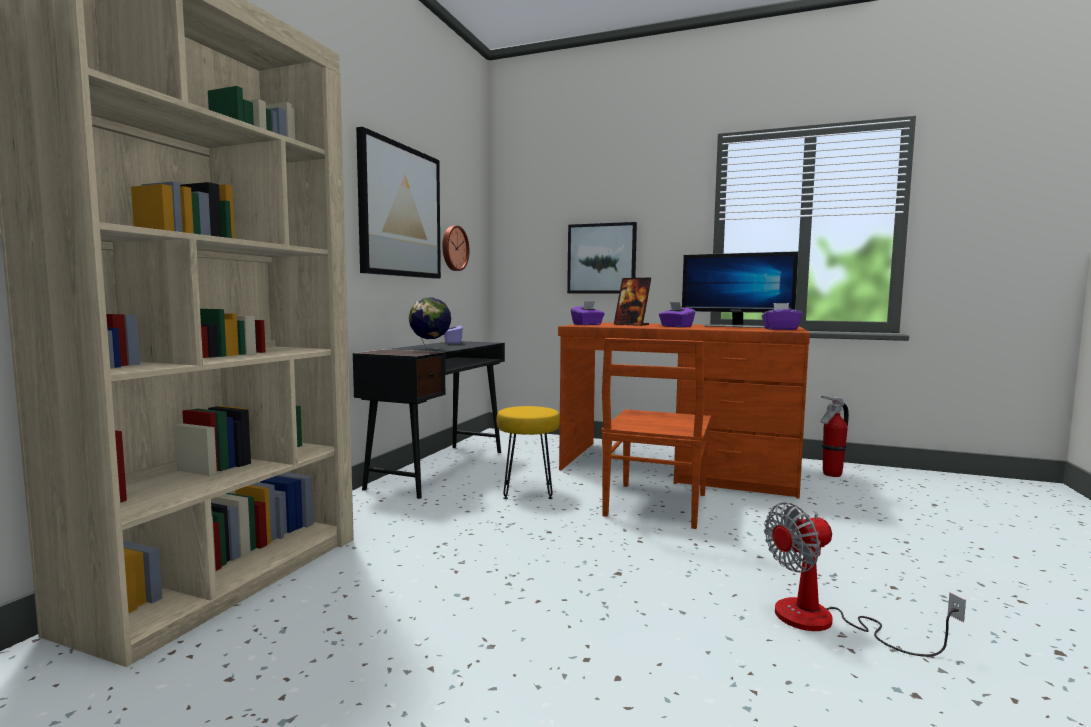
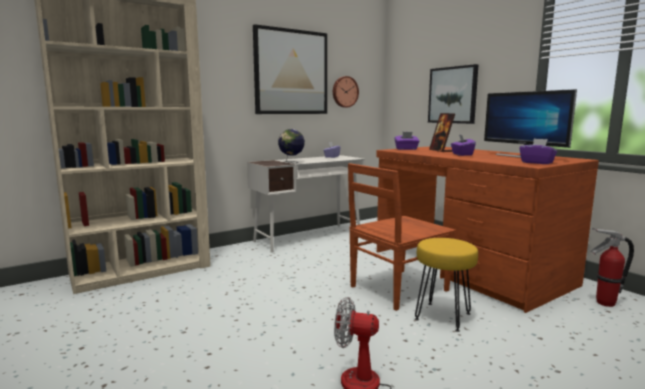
camera: 35 degrees right, 5 degrees up
(439, 468) = (309, 237): black desk -> white desk
(528, 491) = (334, 261): yellow stool -> yellow stool (443, 317)

